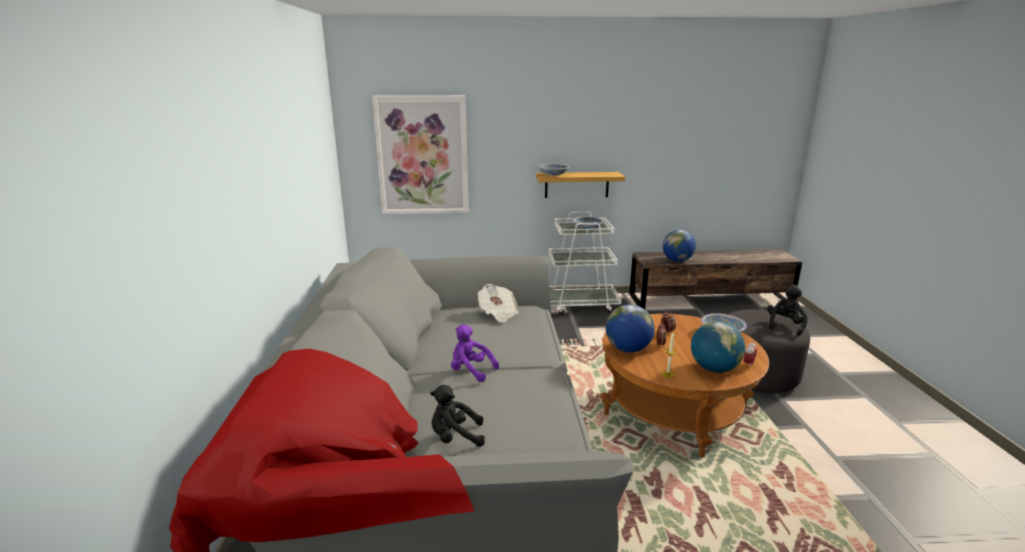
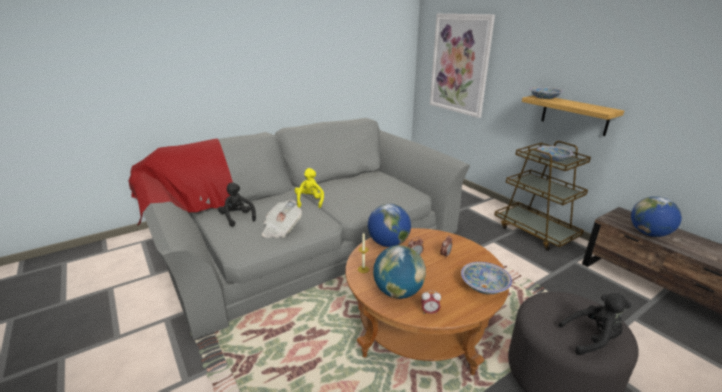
camera: 60 degrees right, 5 degrees up
(471, 371) = (310, 201): purple plush toy -> yellow plush toy
(498, 313) = (396, 187): newspaper -> newspaper (281, 229)
(580, 305) = (535, 232): white cart -> brown cart

